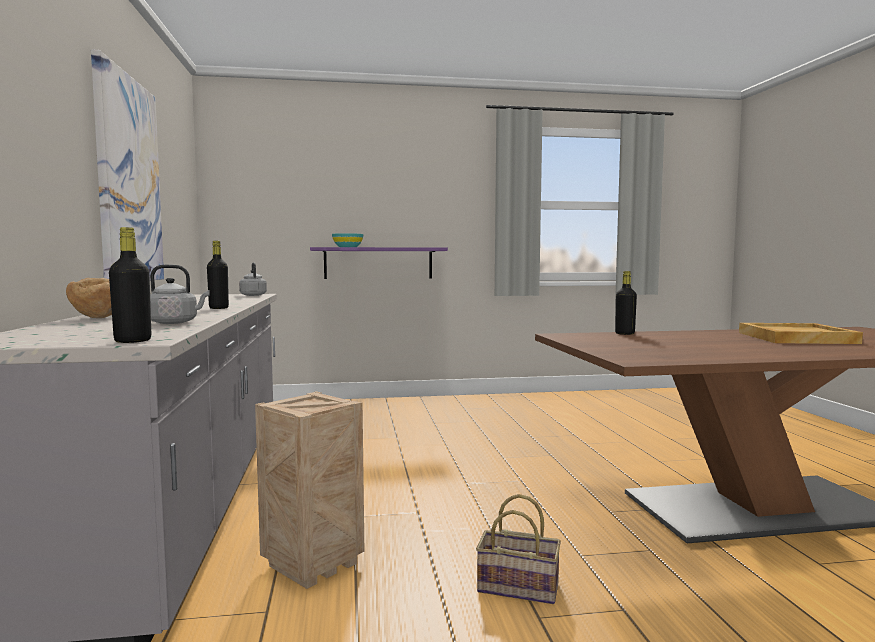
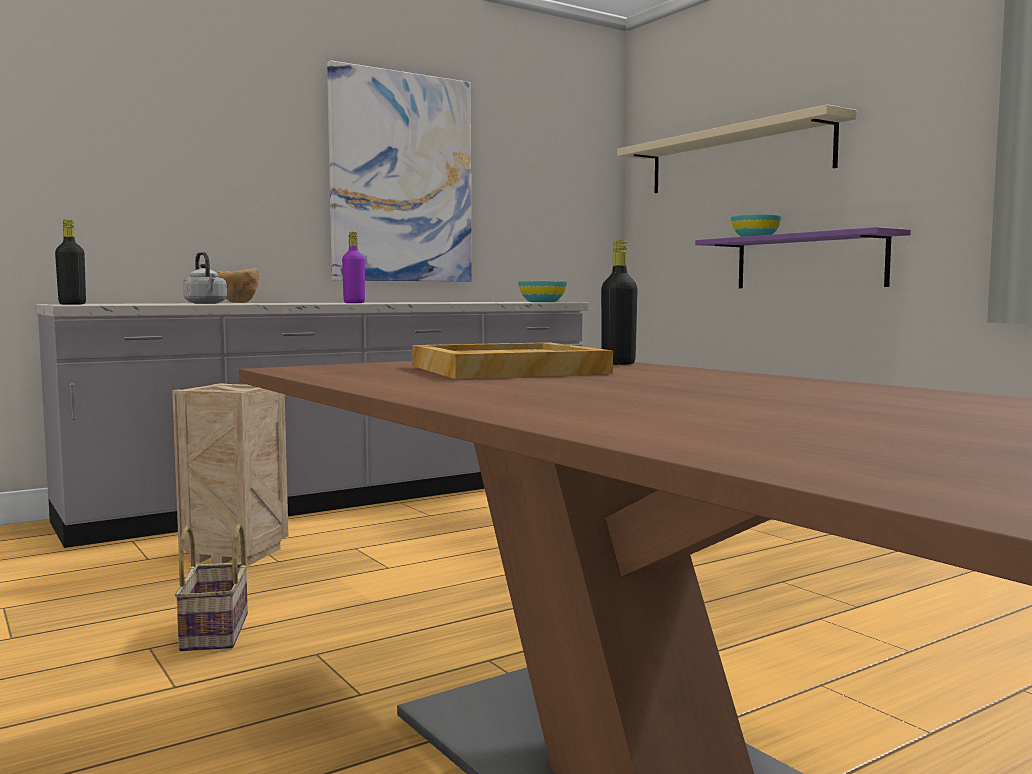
camera: 65 degrees right, 0 degrees up
(218, 308) = (354, 303): black bottle -> purple bottle
(253, 295) = (542, 302): grey kettle -> turquoise bowl
(317, 192) = (737, 157): none -> beige shelf
(795, 338) = (769, 397): beige tray -> beige tray (505, 369)

